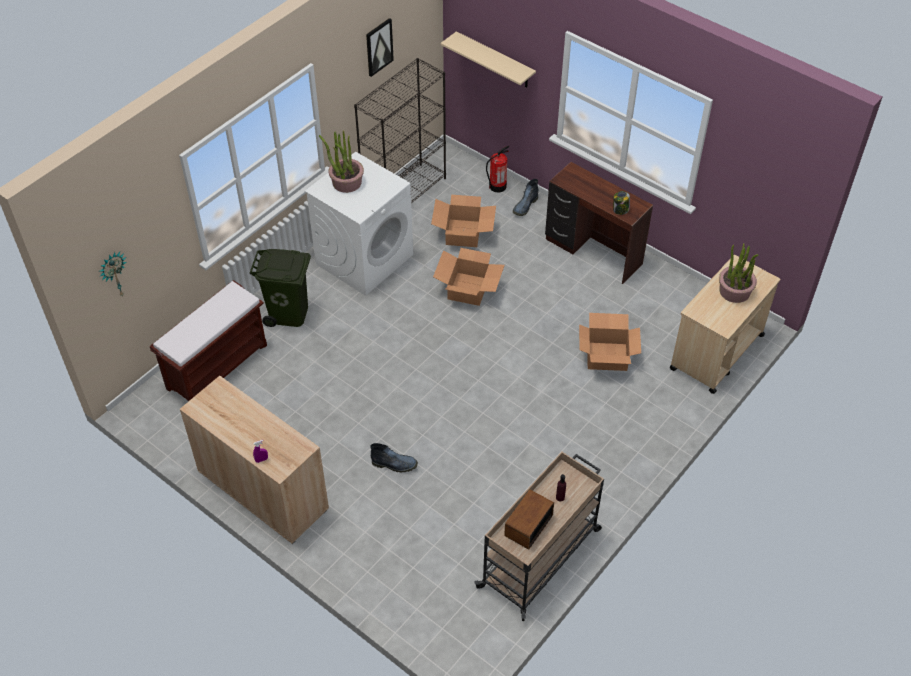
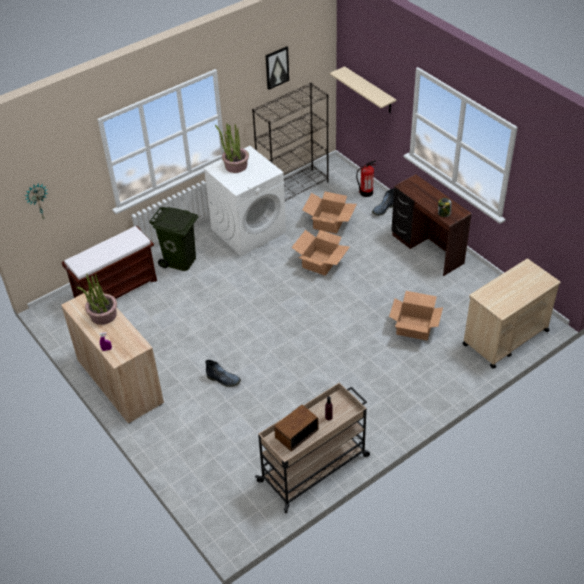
camera: 15 degrees right, 5 degrees down
(734, 291) = (519, 285): potted plant -> potted plant (103, 315)

